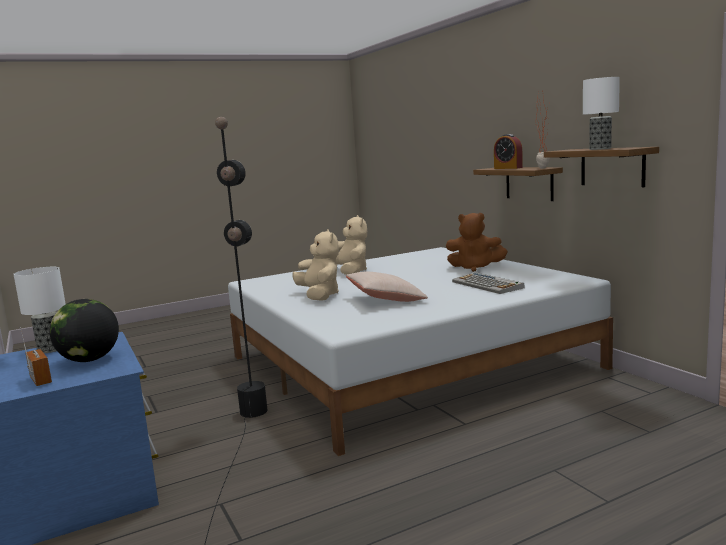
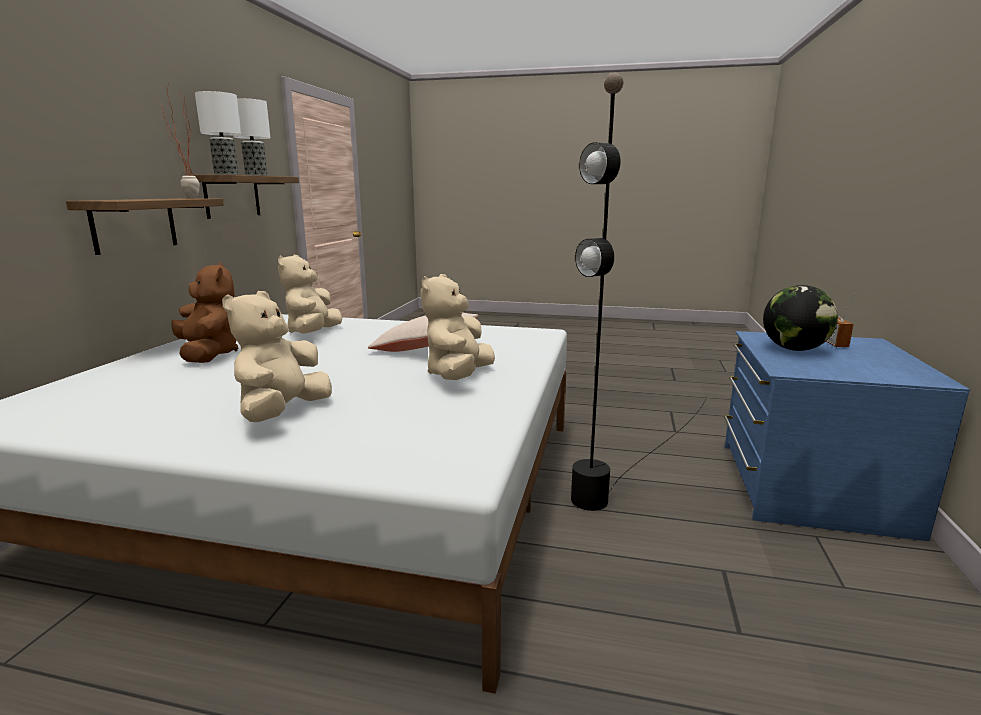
camera: 140 degrees left, 5 degrees up
(51, 349) = (859, 373): table lamp -> table lamp (226, 174)
(488, 285) = (313, 333): keyboard -> beige plush toy
(508, 168) = (142, 199): alarm clock -> none

